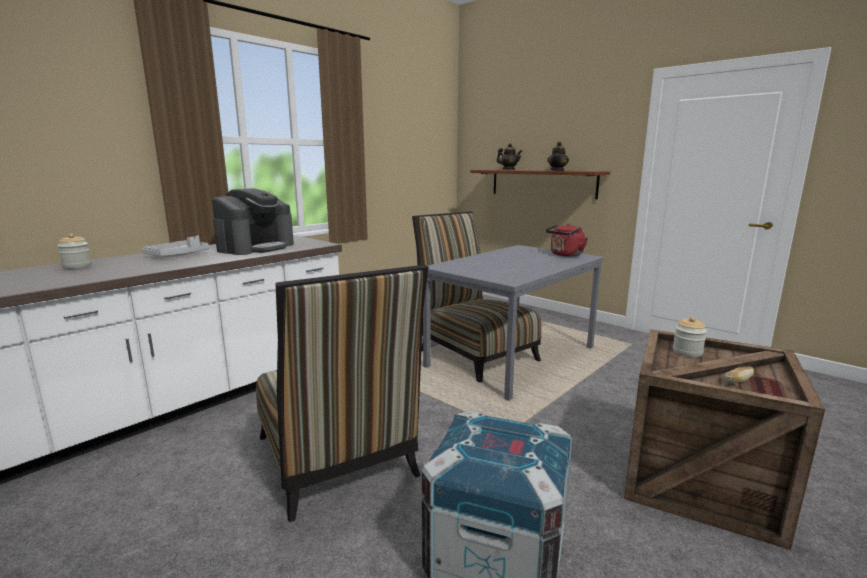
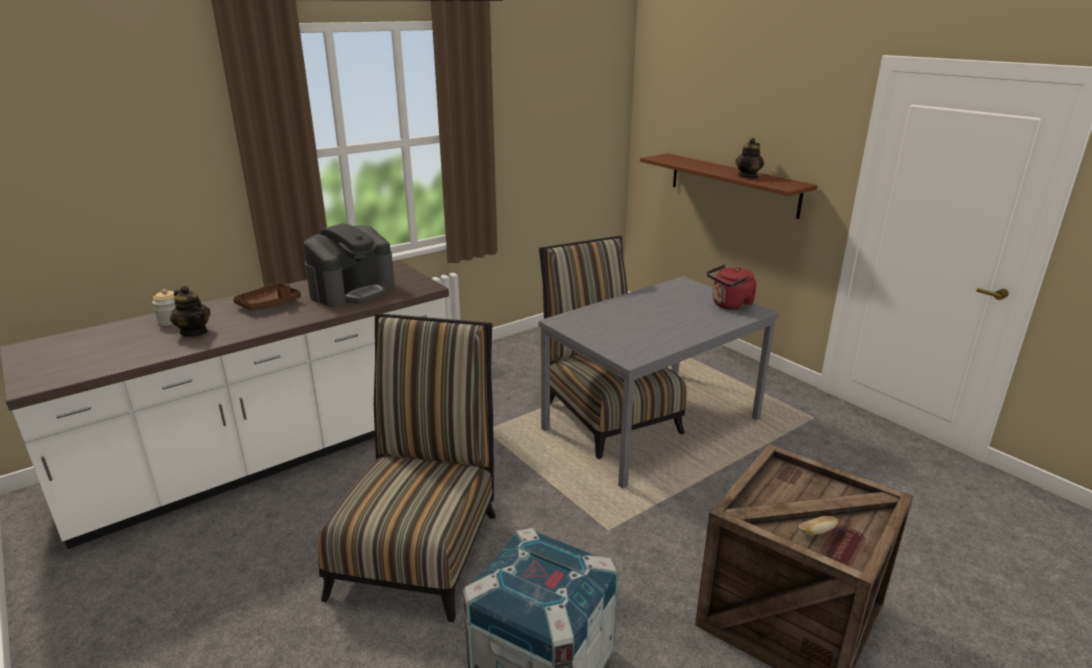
camera: 10 degrees right, 10 degrees up
(178, 255) = (269, 304): grey tray -> brown tray
(338, 462) = (420, 545): chair -> chair turned 150 degrees counterclockwise
(508, 169) = (690, 161): teapot -> teapot (194, 332)
(687, 352) = (792, 482): jar -> none

